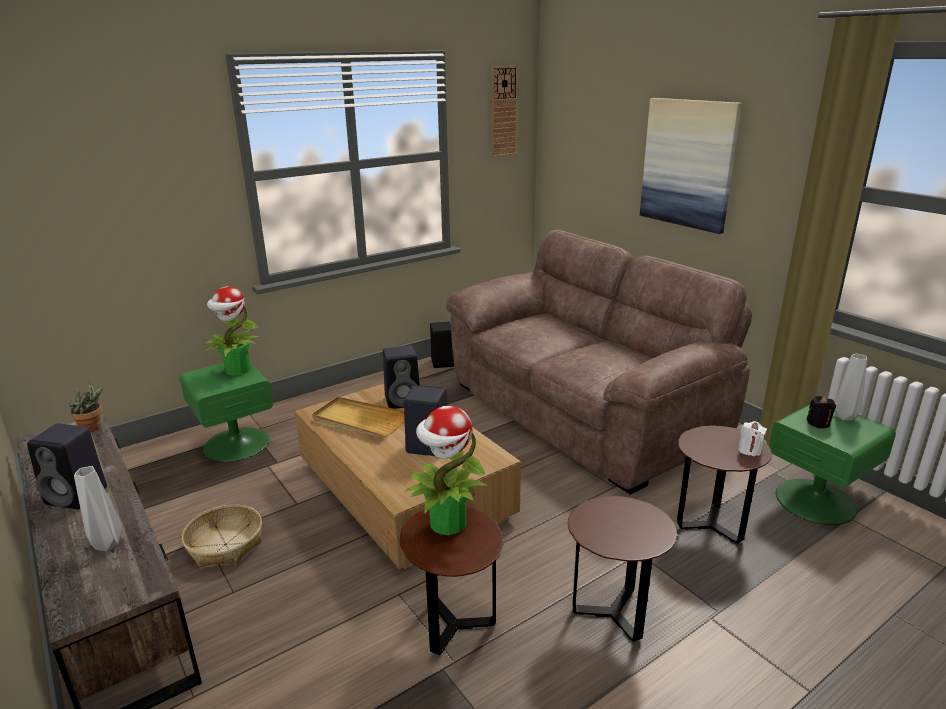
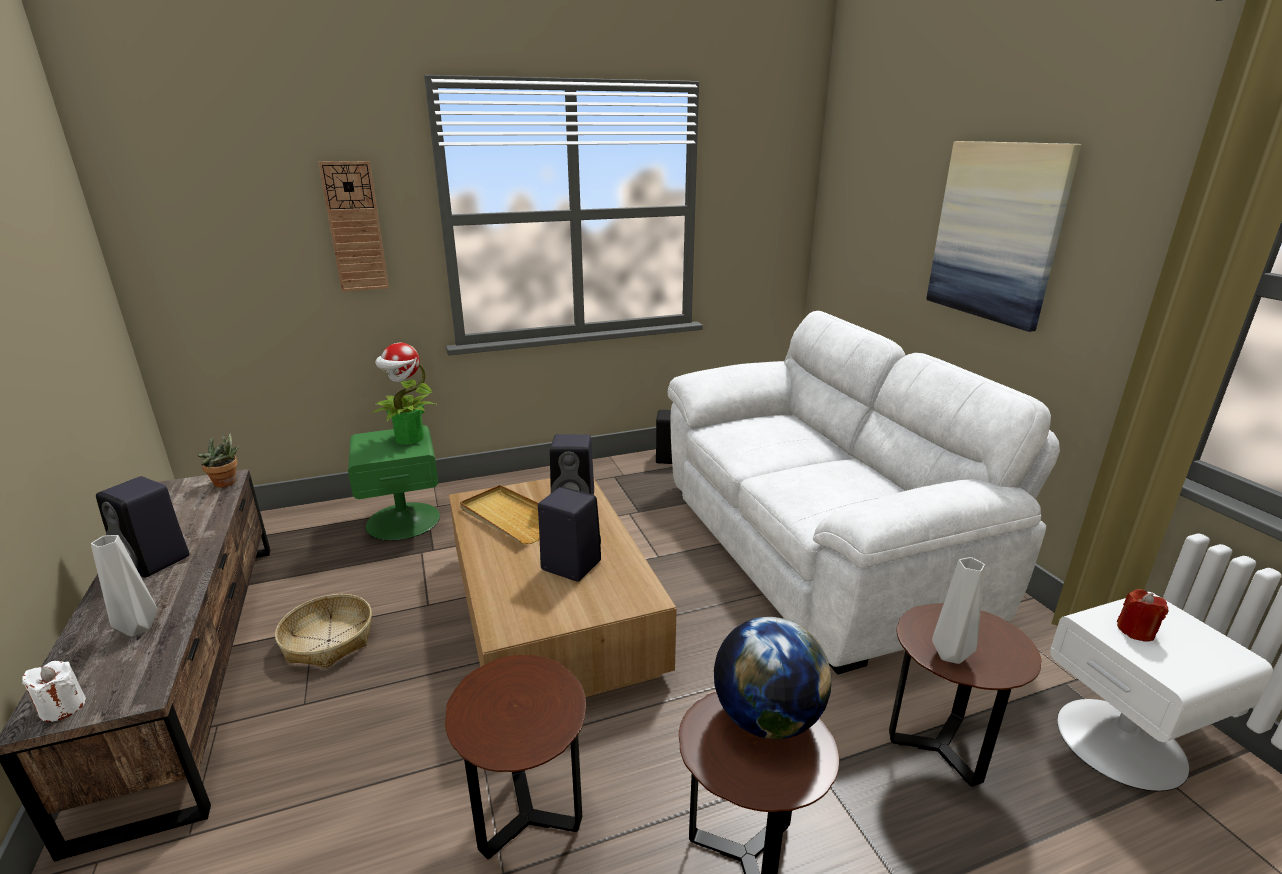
camera: 15 degrees right, 0 degrees up
(447, 524) = (521, 685): potted plant -> none
(503, 112) = (773, 161): wall clock -> wall clock (355, 227)
(583, 410) = (817, 543): brown sofa -> white sofa
(621, 511) = (766, 718): none -> globe
(749, 450) = (1005, 656): white candle -> white candle (63, 707)
(816, 500) = (1121, 741): green nightstand -> white nightstand
(818, 423) = (1135, 631): black candle -> red candle
(845, 416) = (1185, 627): grey vase -> grey vase (951, 654)

